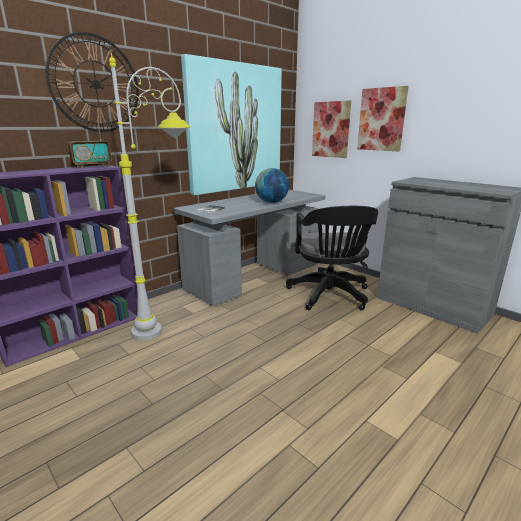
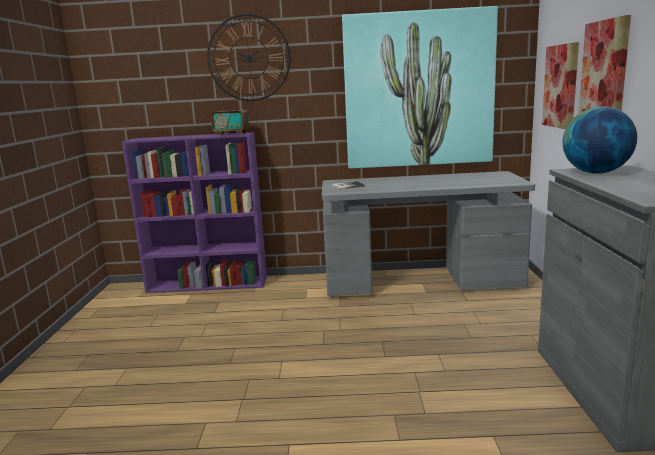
camera: 45 degrees right, 5 degrees down
(169, 324) = (274, 300): grey floor lamp -> none
(271, 202) = (433, 185): globe -> globe (595, 173)
(329, 296) = (473, 328): black office chair -> none

